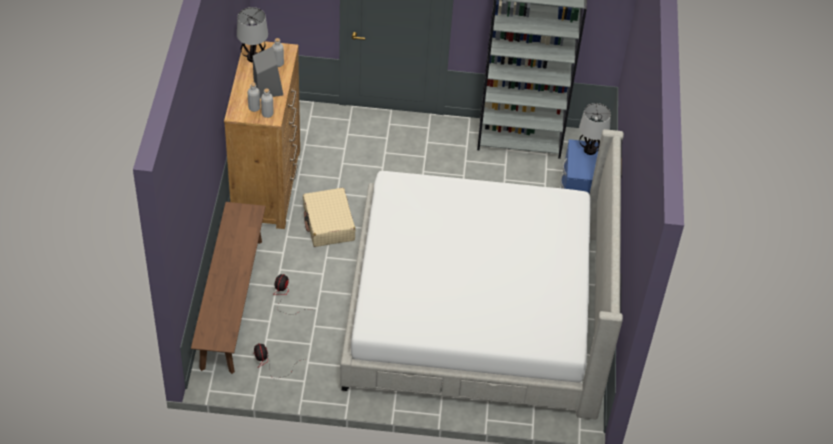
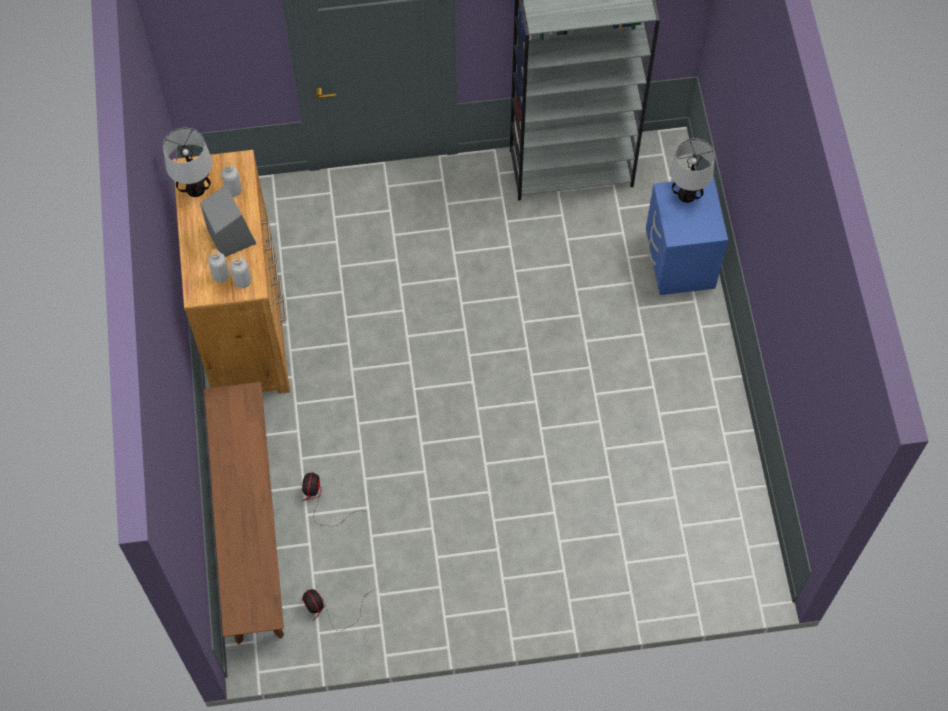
camera: 10 degrees left, 15 degrees up
(328, 224) = (347, 369): beige suitcase -> none
(476, 310) = (581, 457): bed -> none

